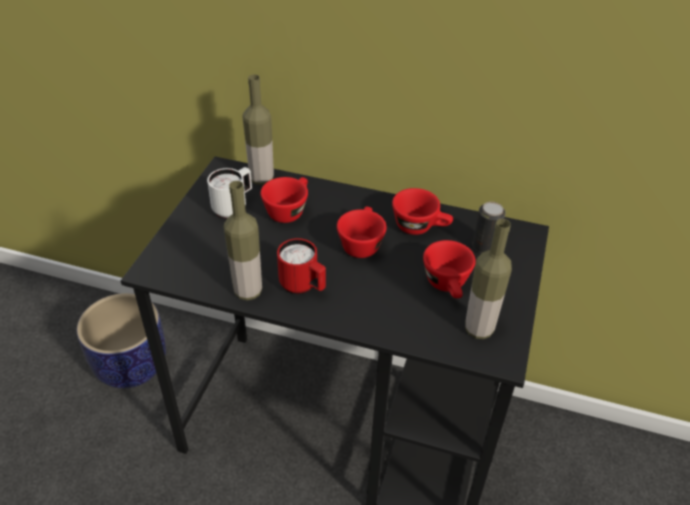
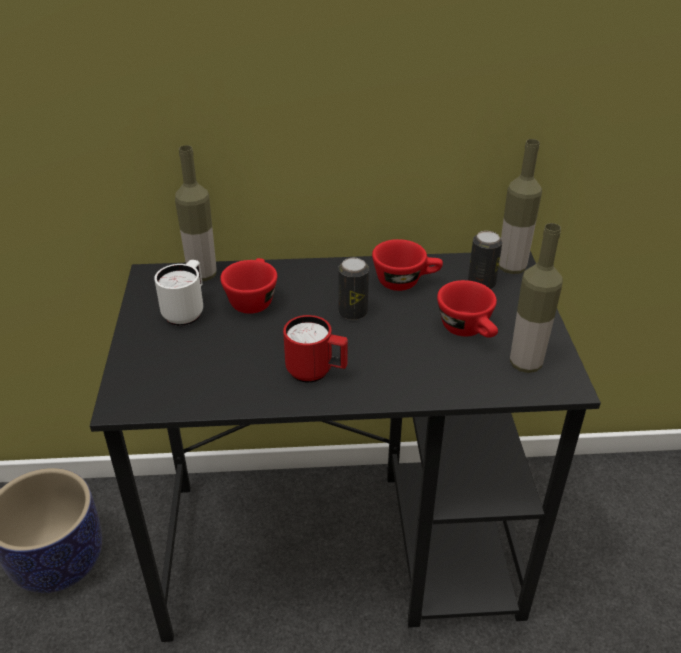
camera: 20 degrees left, 5 degrees down
(248, 291) = (255, 394): bottle -> bottle (511, 267)
(361, 243) = (353, 312): red cup -> can

